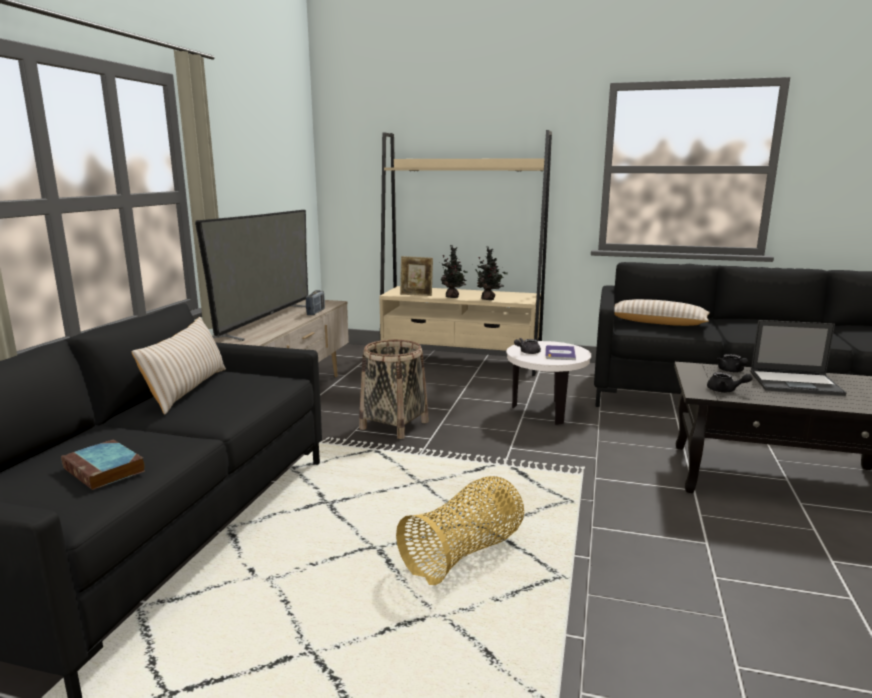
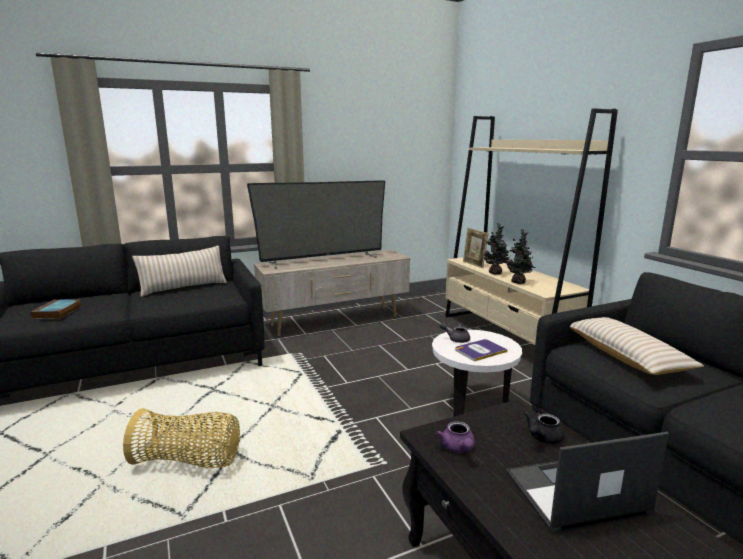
camera: 50 degrees right, 0 degrees up
(316, 312) = (365, 261): radio -> none
(394, 425) = (350, 363): basket -> none
(725, 390) = (458, 448): black teapot -> purple teapot
(796, 383) = (574, 493): laptop -> laptop turned 105 degrees clockwise

